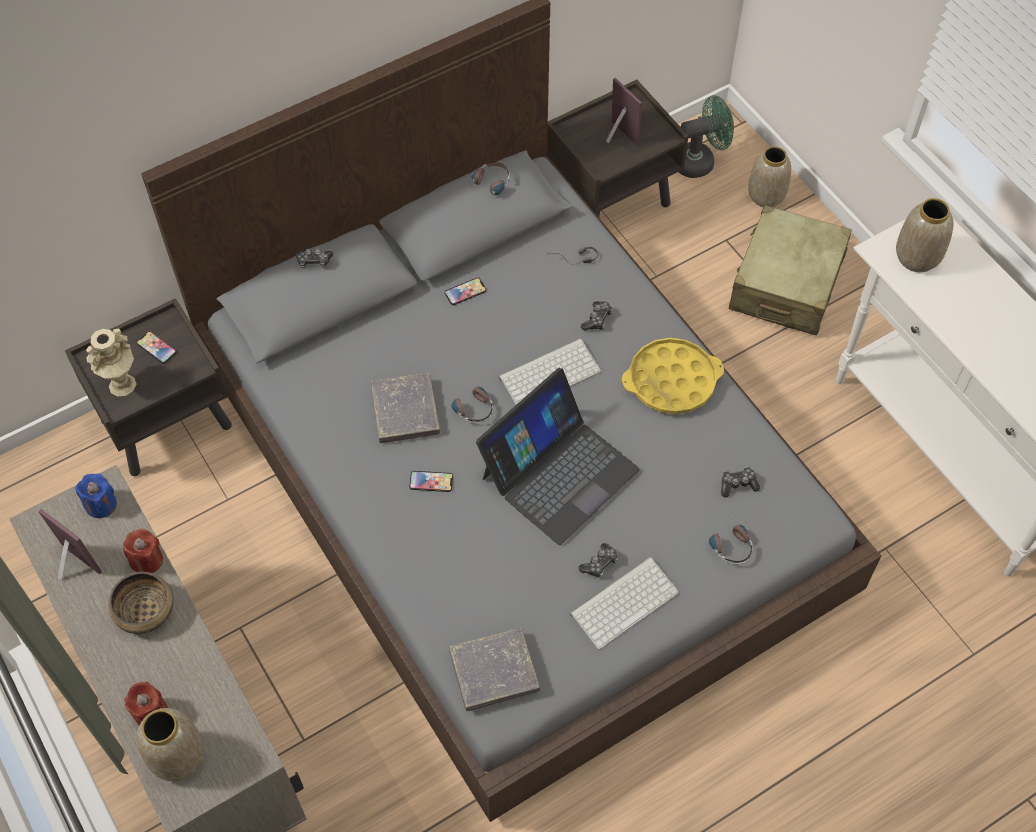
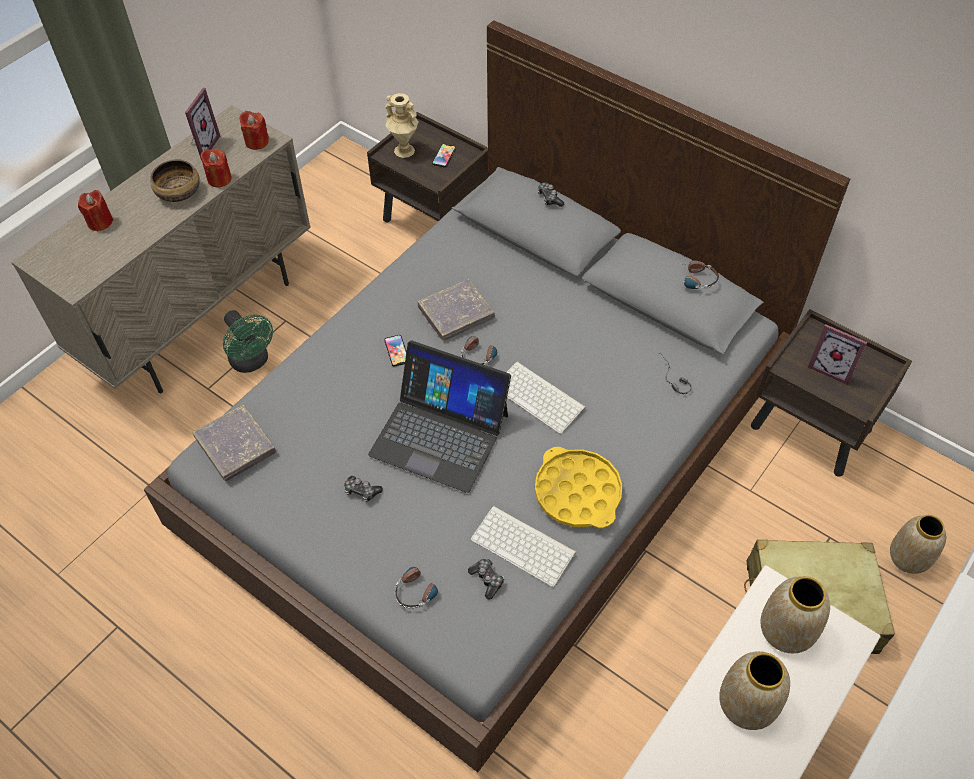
camera: 70 degrees right, 5 degrees down
(101, 504) = (256, 142): blue candle -> red candle
(179, 757) = (68, 247): vase -> vase (746, 706)
(465, 292) = (593, 315): phone -> none
(597, 319) = (616, 415): game controller -> none
(617, 137) = (831, 368): picture frame -> picture frame turned 90 degrees clockwise
(624, 601) = (331, 520): keyboard -> keyboard (525, 545)
(700, 161) = (910, 487): green fan -> green fan (252, 362)

